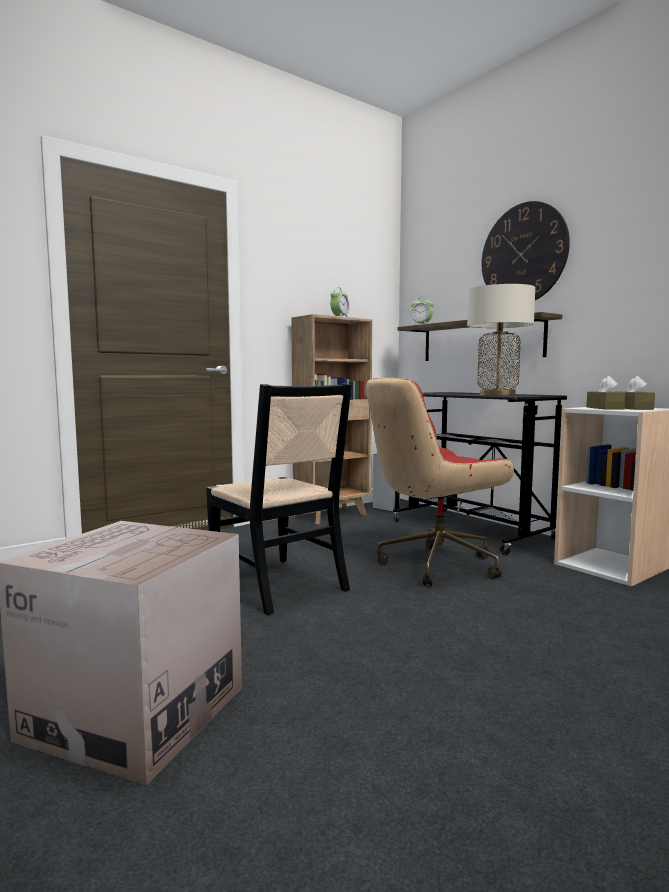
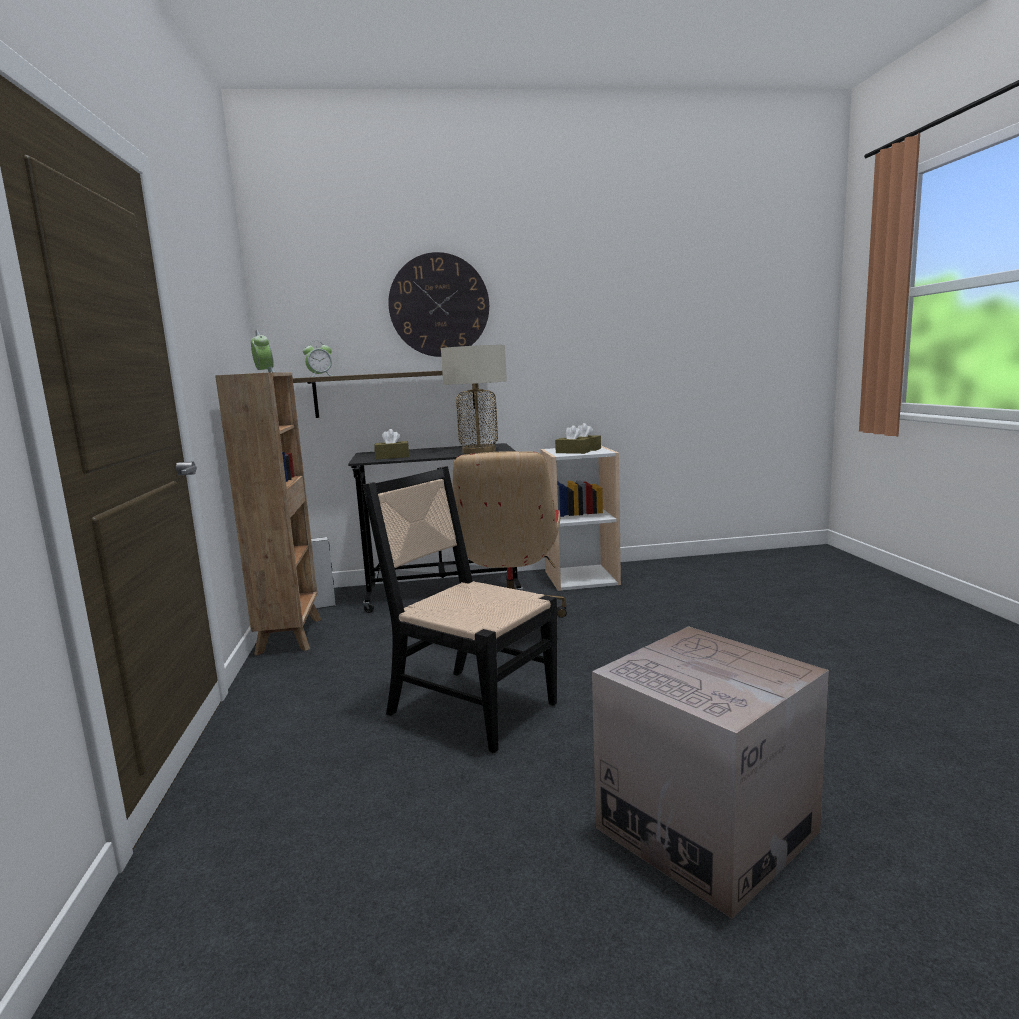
camera: 60 degrees left, 5 degrees up
(277, 584) = (472, 708): chair -> chair turned 135 degrees counterclockwise
(435, 393) = (392, 457): none -> brown tissue box

